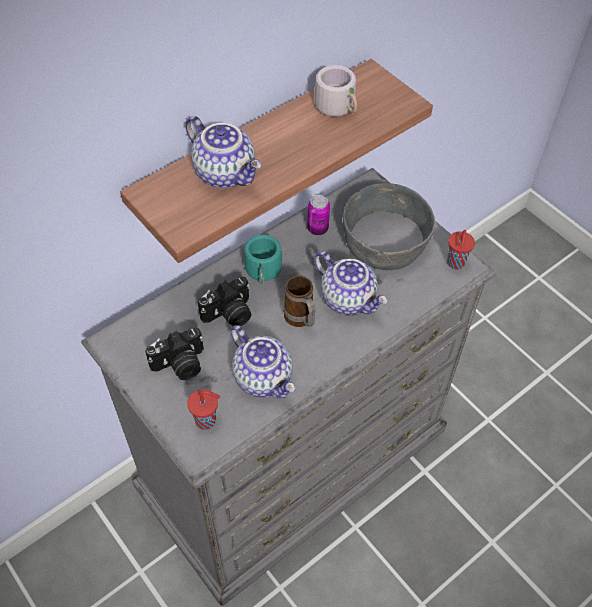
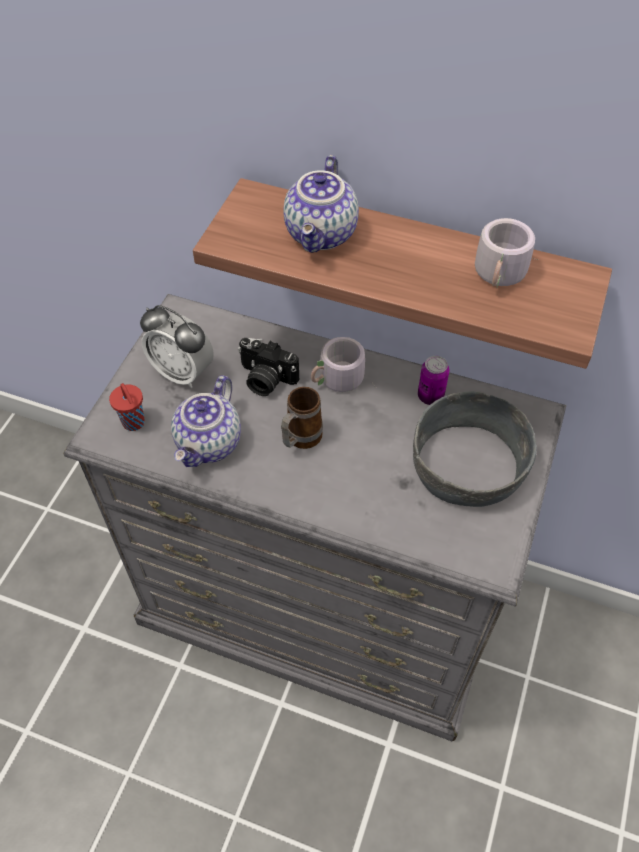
camera: 60 degrees right, 0 degrees up
(180, 365) = (182, 372): camera -> alarm clock
(265, 272) = (338, 381): turquoise mug -> grey mug
(349, 299) = (358, 468): teapot -> none
(455, 263) = (489, 550): red cup -> none

